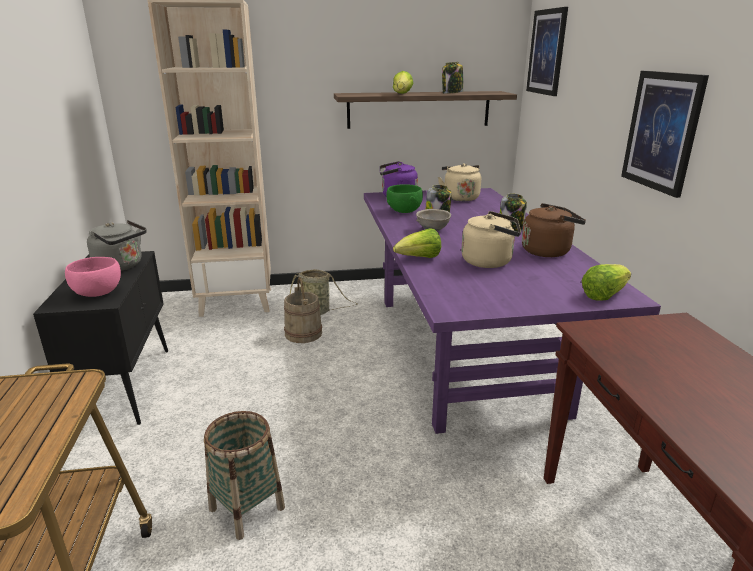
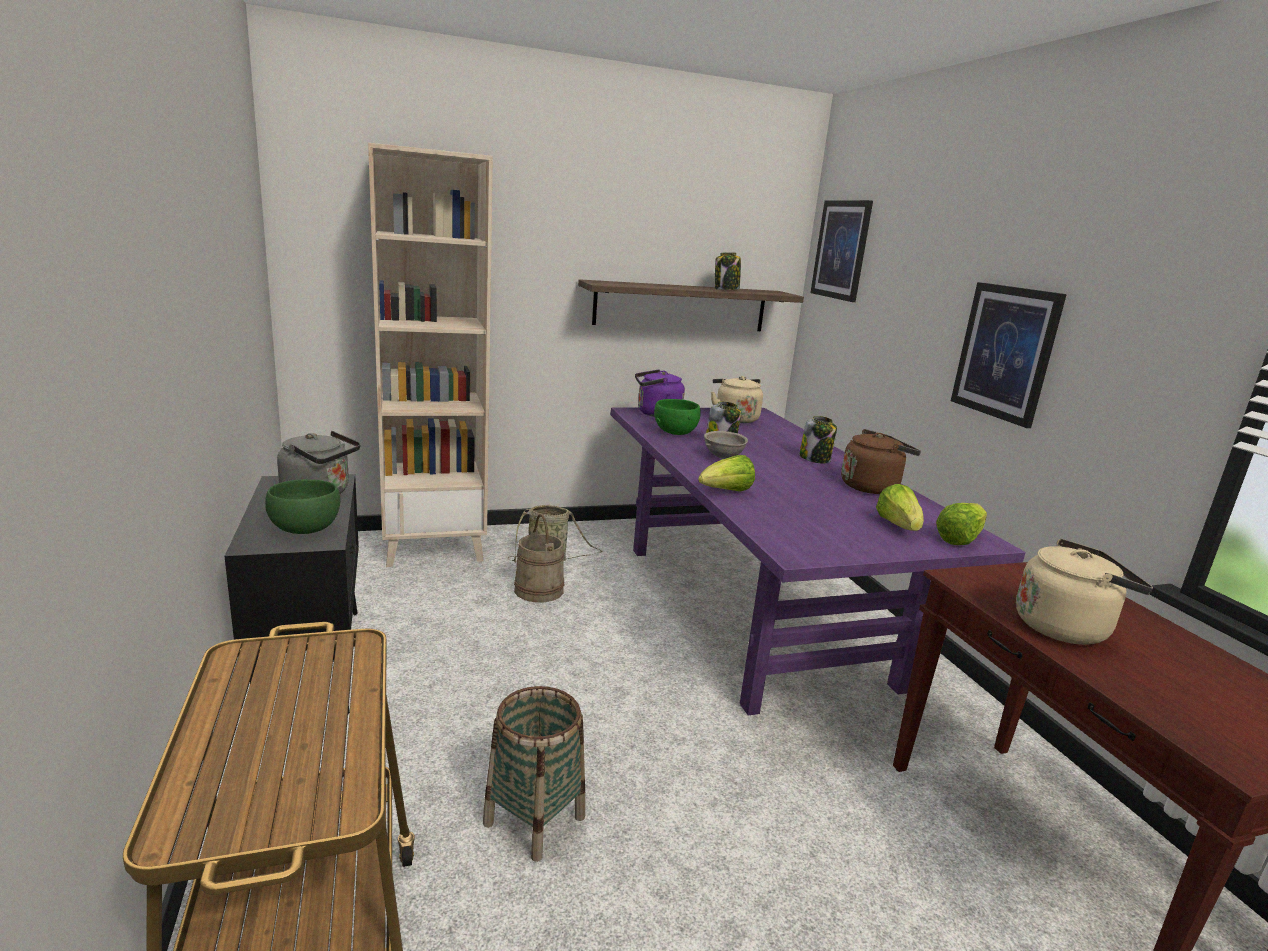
camera: 10 degrees left, 5 degrees down
(97, 293) = (305, 529): pink bowl -> green bowl
(402, 94) = (667, 287): lettuce -> lettuce (898, 526)
(490, 262) = (811, 498): beige kettle -> beige kettle (1065, 627)

